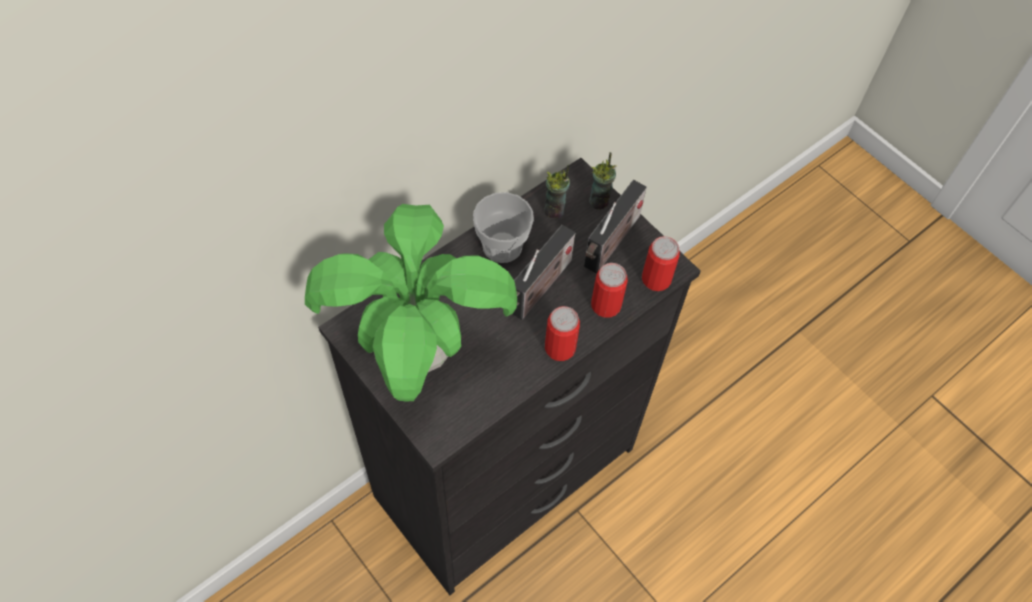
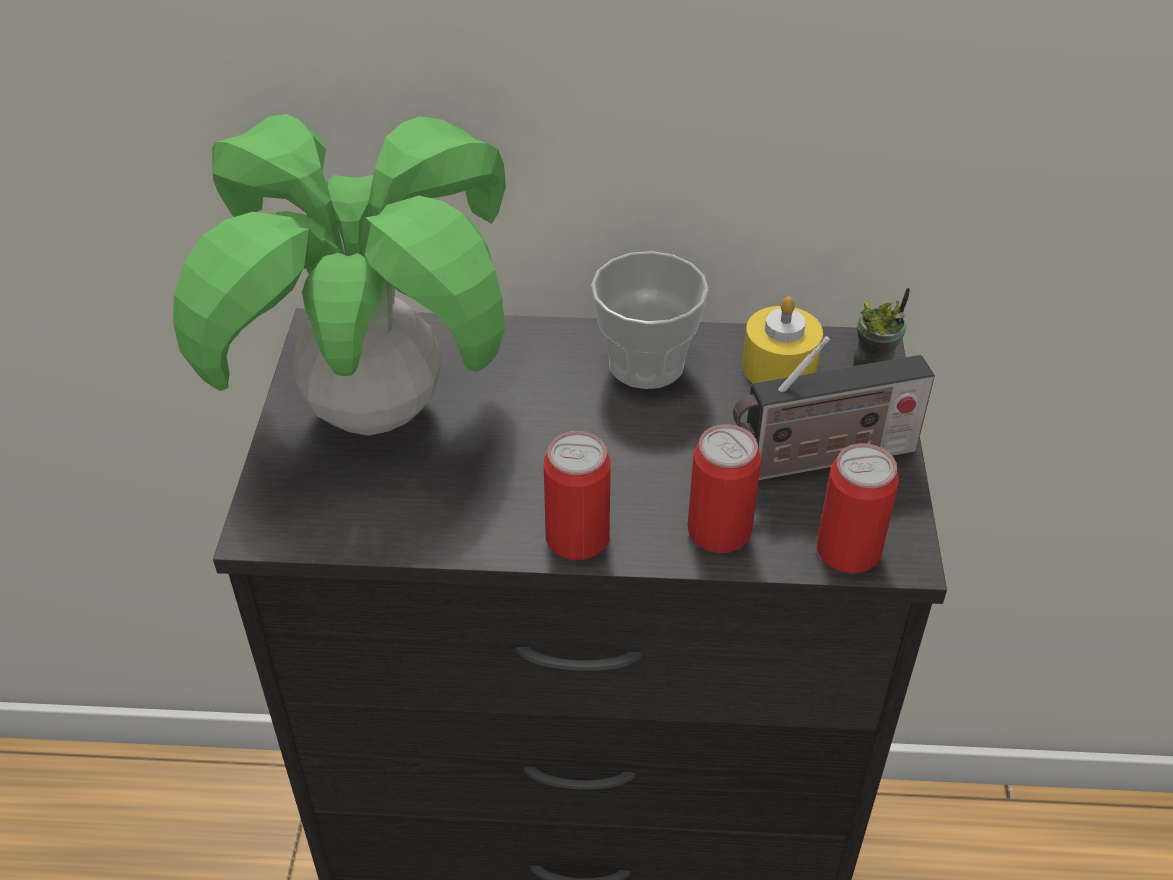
camera: 45 degrees right, 15 degrees down
(539, 290) = (636, 446): radio -> none
(554, 210) = (779, 367): cup -> yellow candle

